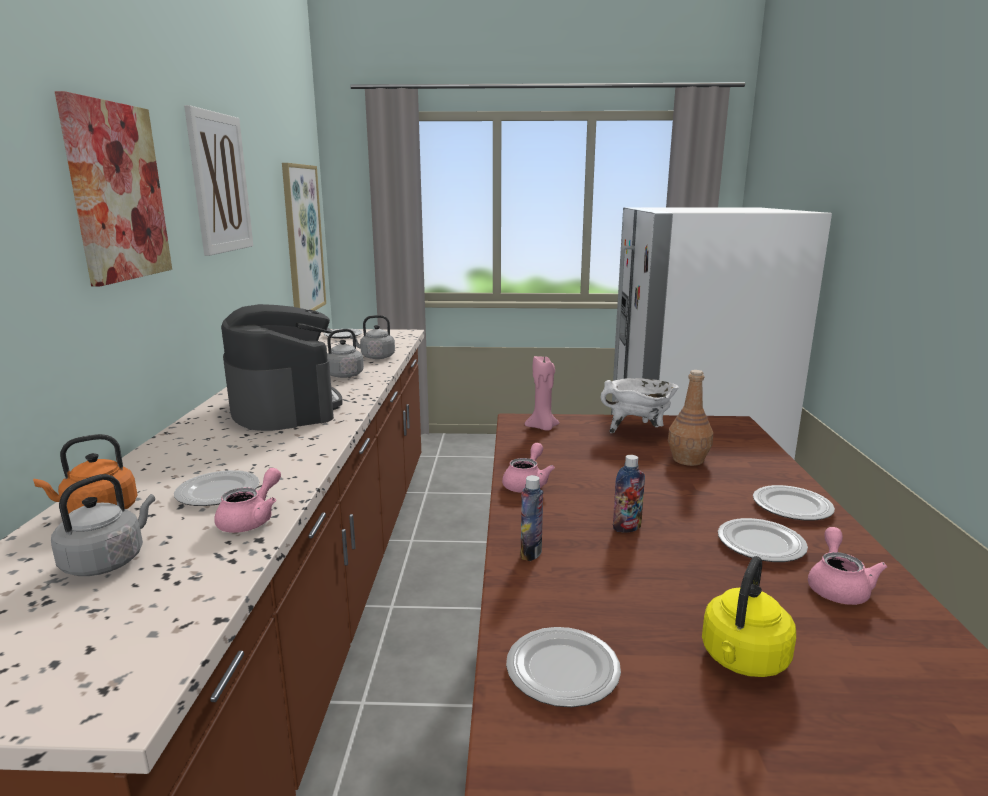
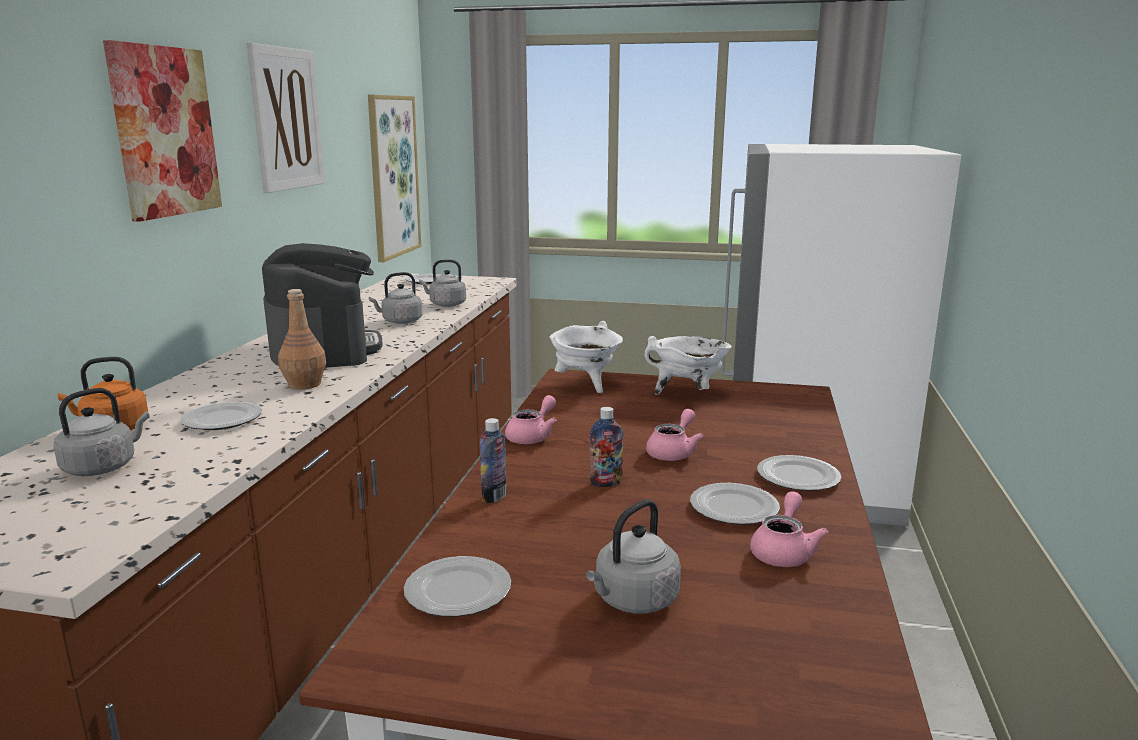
camera: 10 degrees right, 0 degrees up
(252, 519) = (239, 444): pink teapot -> pink teapot (674, 452)
(542, 428) = (586, 385): pink candle -> white cooking pot
(687, 459) = (720, 425): brown bottle -> brown bottle (304, 384)
(742, 660) = (633, 601): yellow kettle -> grey kettle

